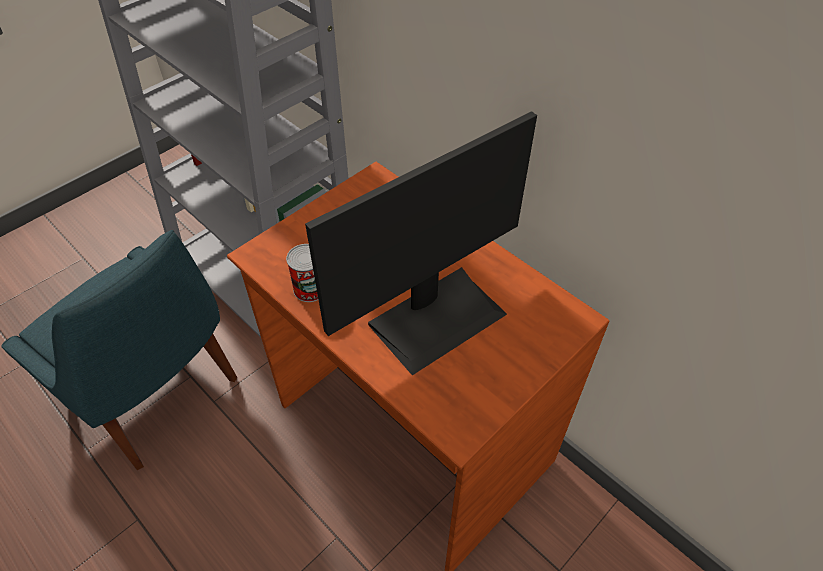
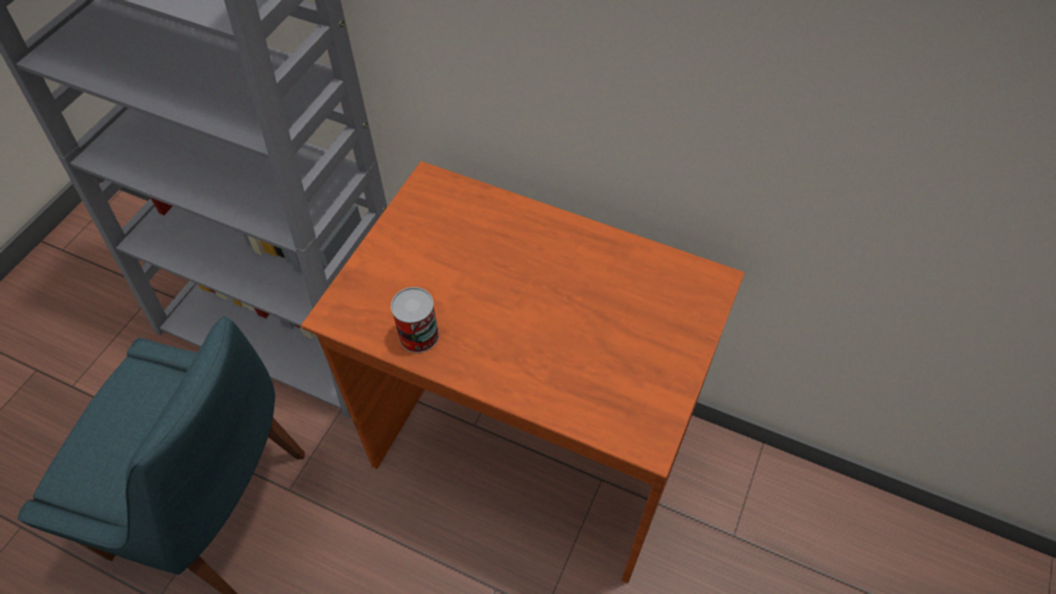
camera: 20 degrees left, 5 degrees up
(436, 316) = (571, 324): monitor -> none

